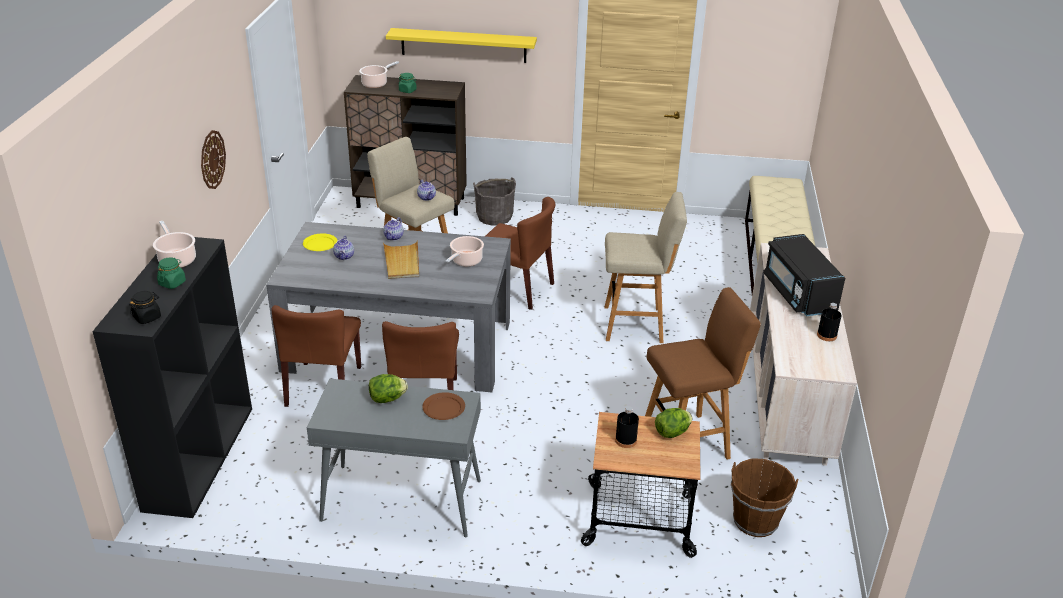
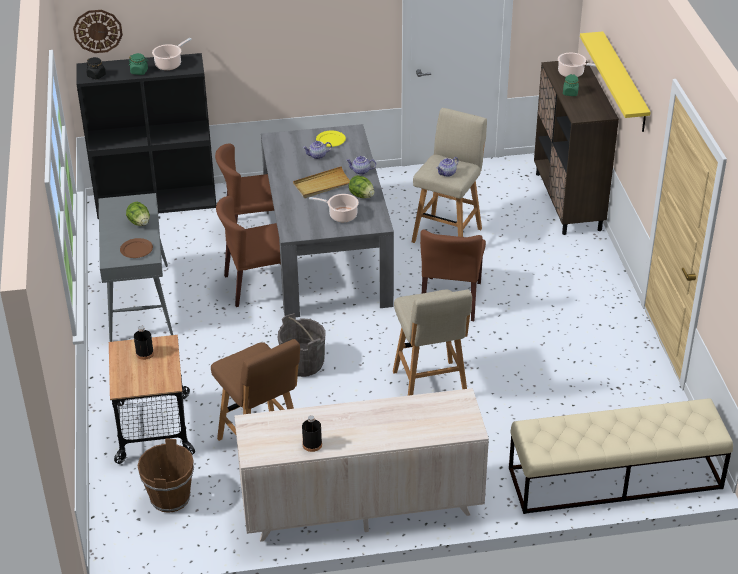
camera: 75 degrees right, 5 degrees up
(212, 159) = (296, 30): wall clock -> wall clock (98, 31)
(494, 217) = (576, 258): grey bucket -> grey bucket (303, 363)
(672, 432) = (162, 377): lettuce -> lettuce (361, 196)
(798, 293) = (381, 421): black microwave -> none

